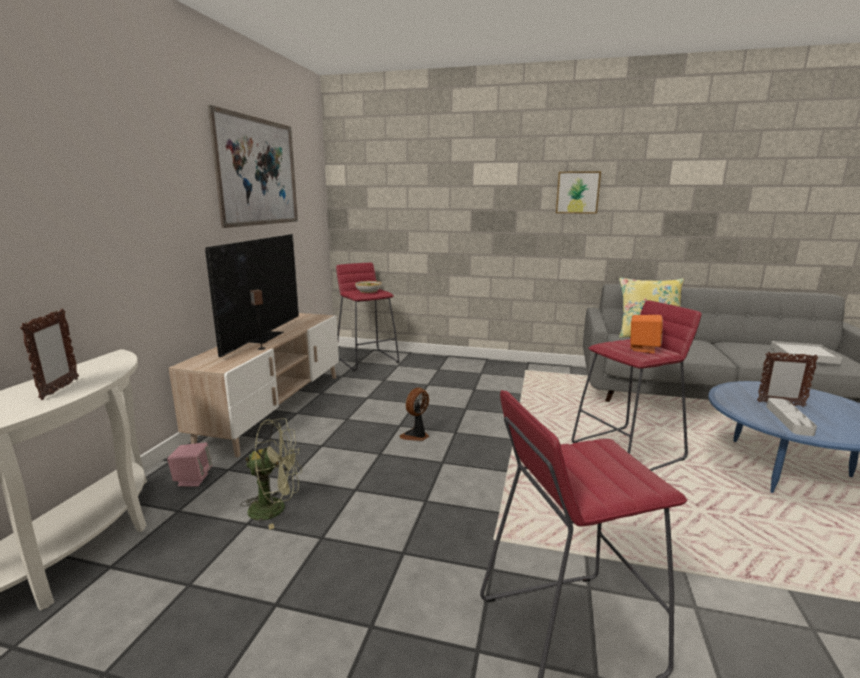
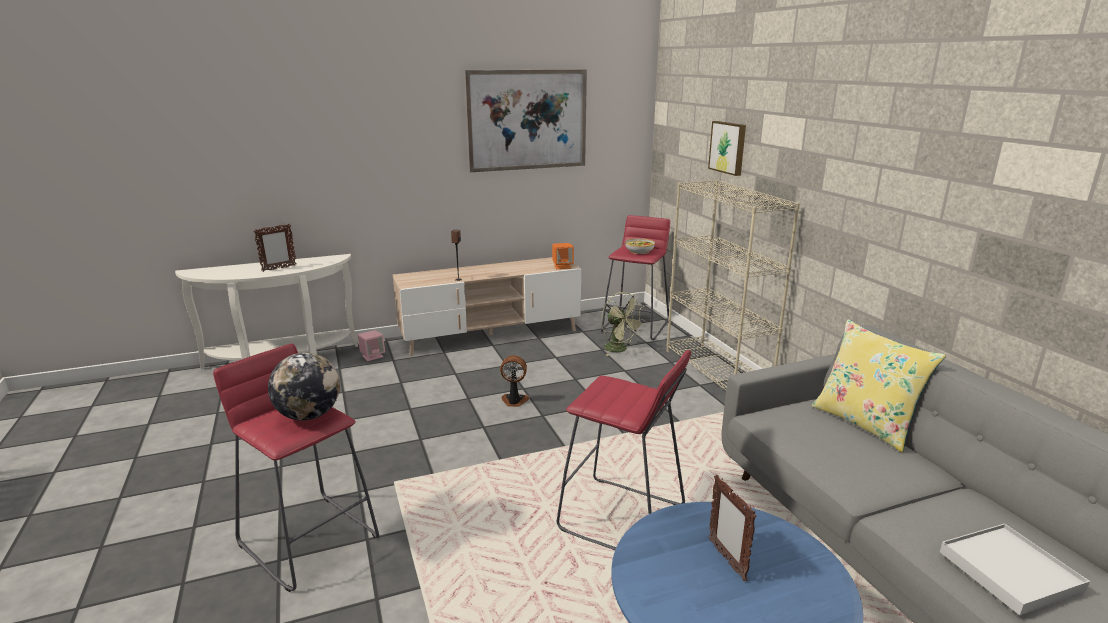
camera: 55 degrees right, 5 degrees up
(264, 336) = (486, 270): television -> none
(276, 508) = (365, 393): green fan -> green fan (619, 349)
(470, 363) = (717, 371): none -> beige bookcase
(577, 192) = (862, 174): picture -> picture (728, 147)
(593, 456) = (309, 415): none -> globe
(643, 349) = (619, 400): orange speaker -> orange speaker (562, 266)
(789, 419) = (671, 567): grey tray -> none

